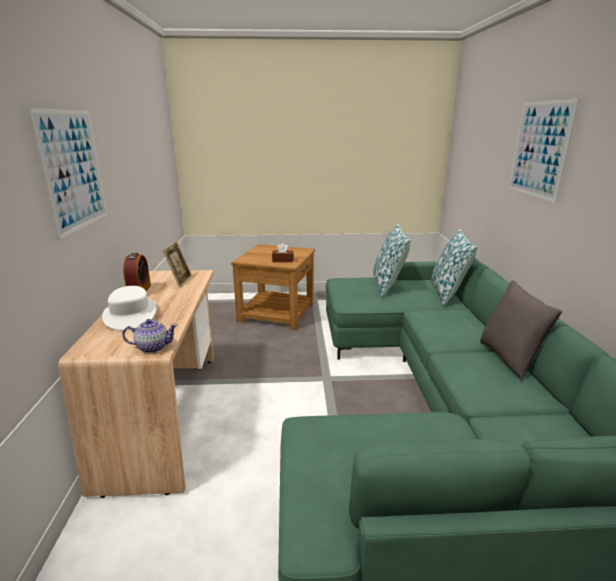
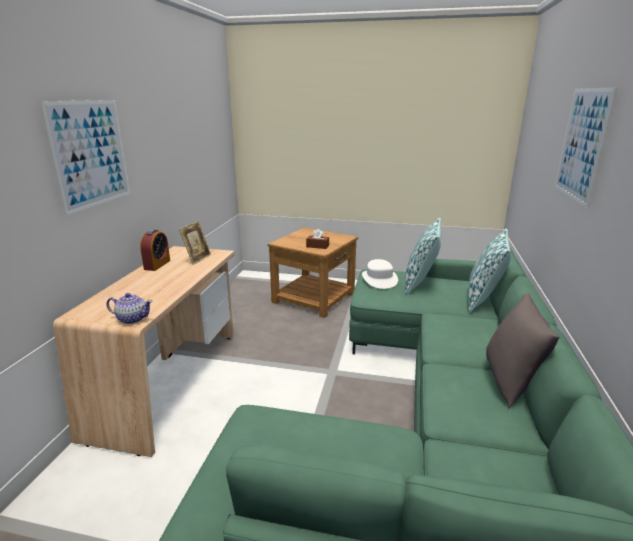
camera: 15 degrees right, 0 degrees up
(131, 315) = (135, 287): white hat -> white hat (379, 279)

